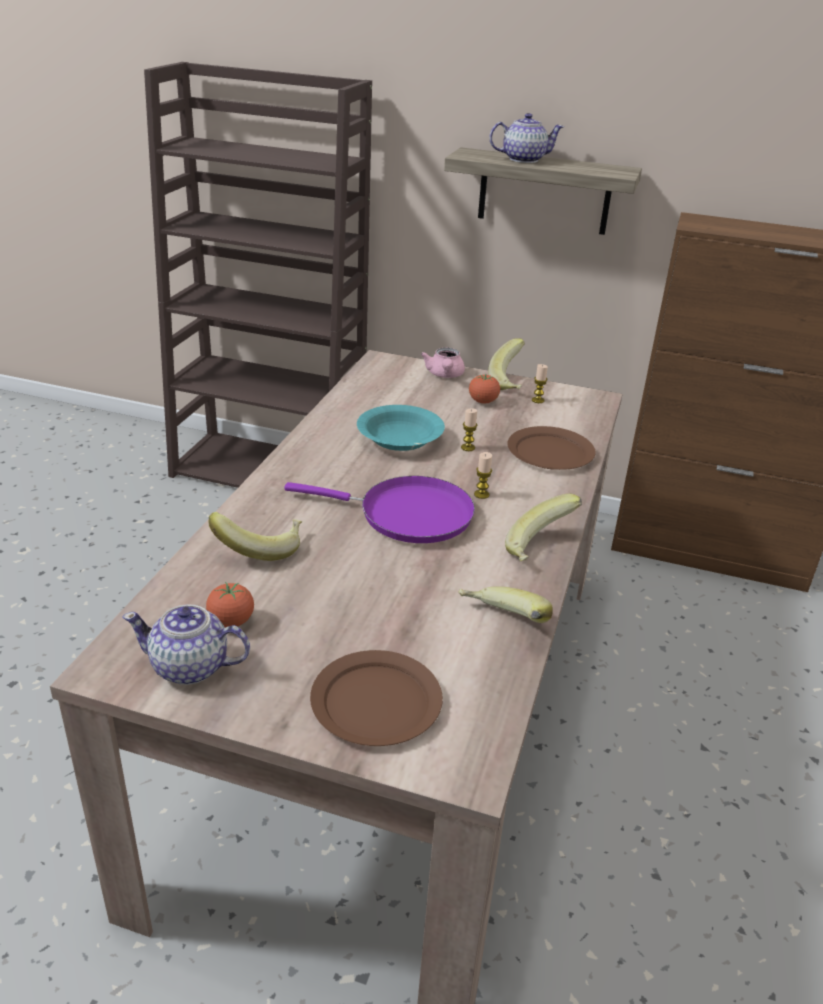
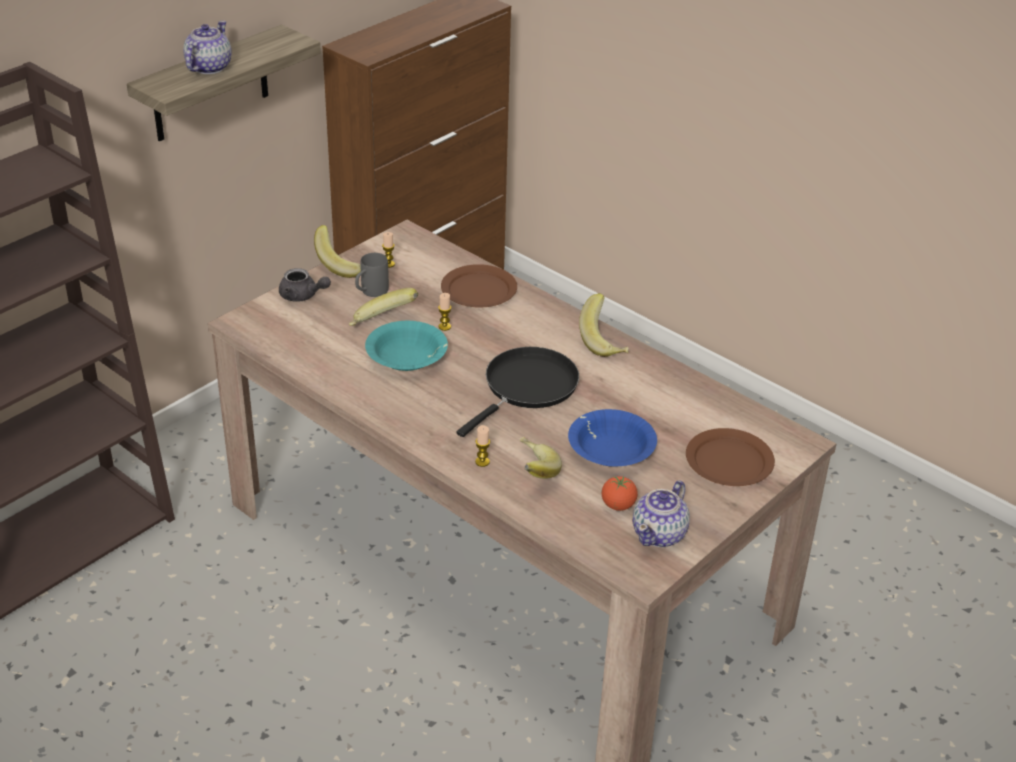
camera: 65 degrees left, 5 degrees up
(335, 595) = (611, 450): none -> blue bowl
(407, 515) = (527, 387): purple frying pan -> black frying pan
(444, 375) = (302, 296): pink teapot -> grey teapot
(481, 494) = (520, 343): candle -> candle (482, 462)
(483, 402) = (370, 292): tomato -> grey mug
(501, 624) = (679, 388): banana -> banana (382, 324)

